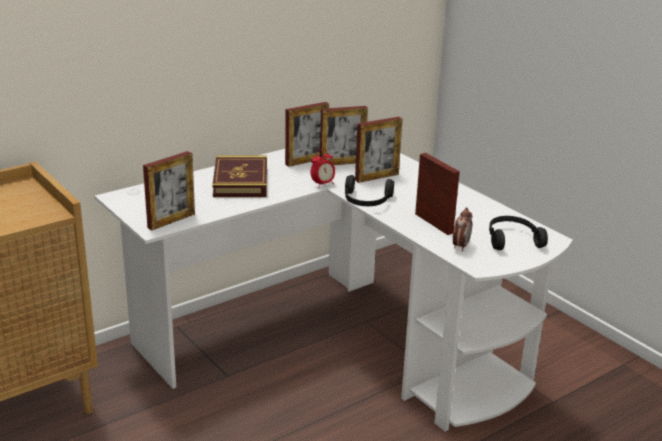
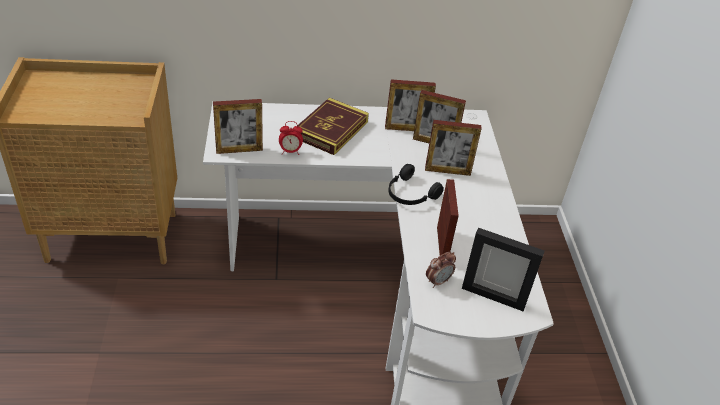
camera: 30 degrees right, 15 degrees up
(322, 184) = (393, 160): alarm clock -> alarm clock (290, 151)
(512, 239) = (493, 296): black headphones -> picture frame

